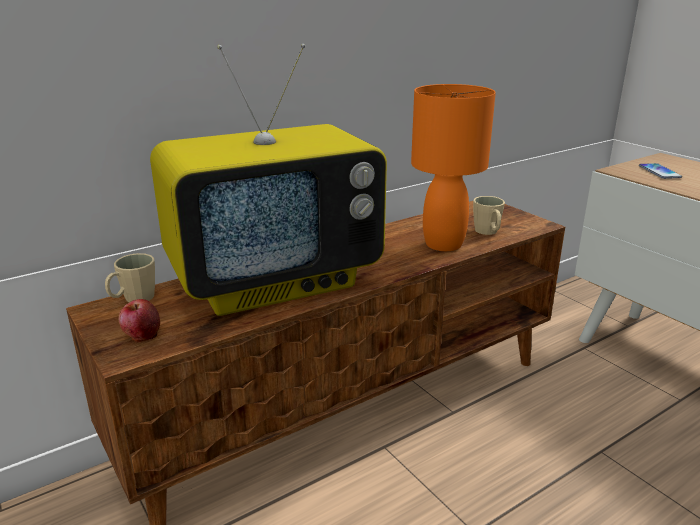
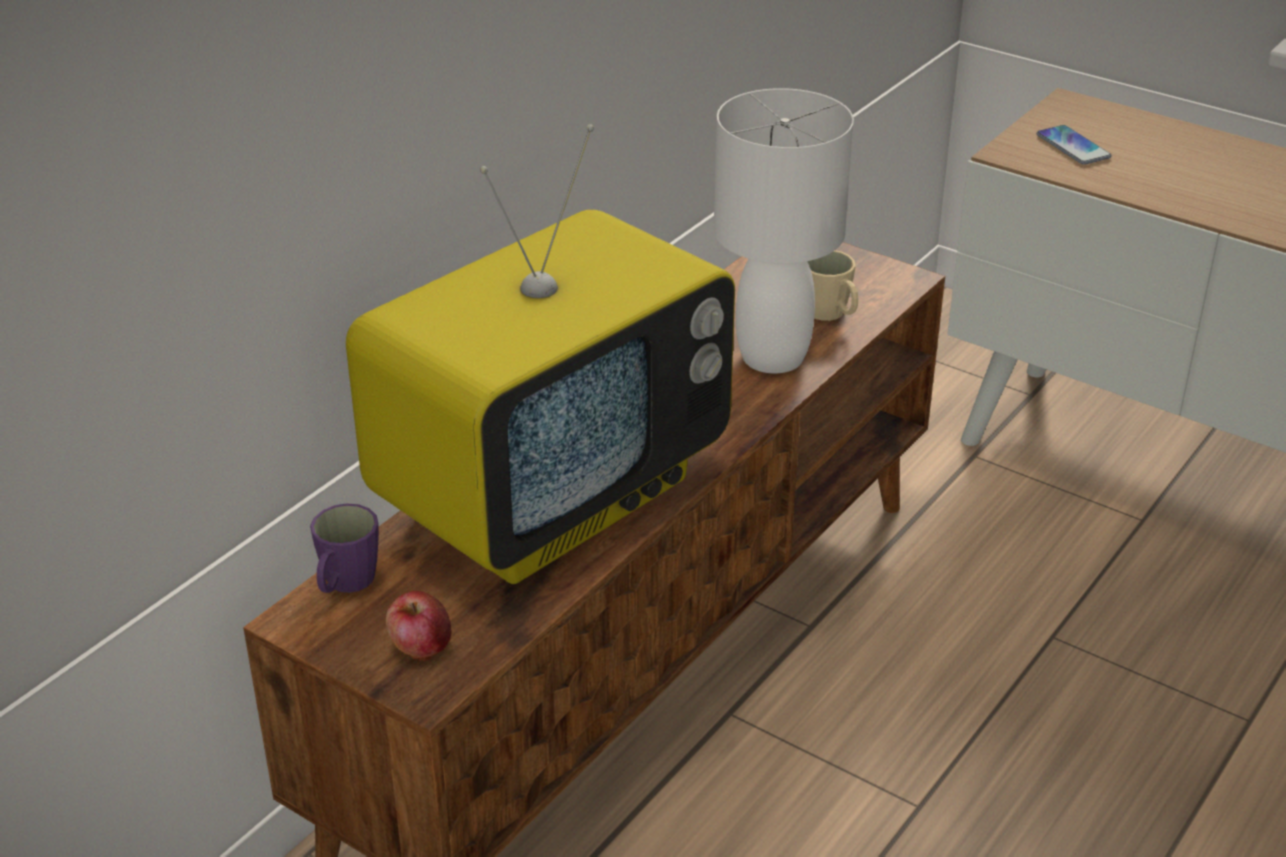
camera: 20 degrees left, 10 degrees up
(133, 299) = (345, 585): beige mug -> purple mug
(444, 244) = (774, 357): orange table lamp -> white table lamp

